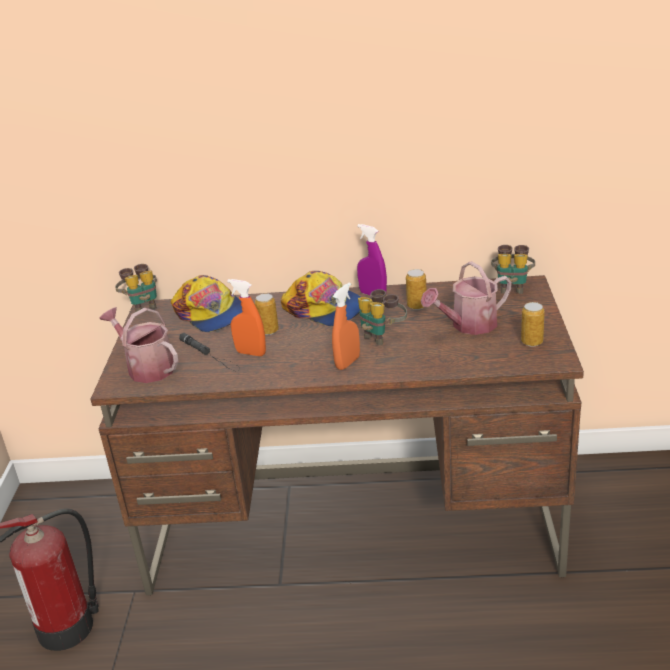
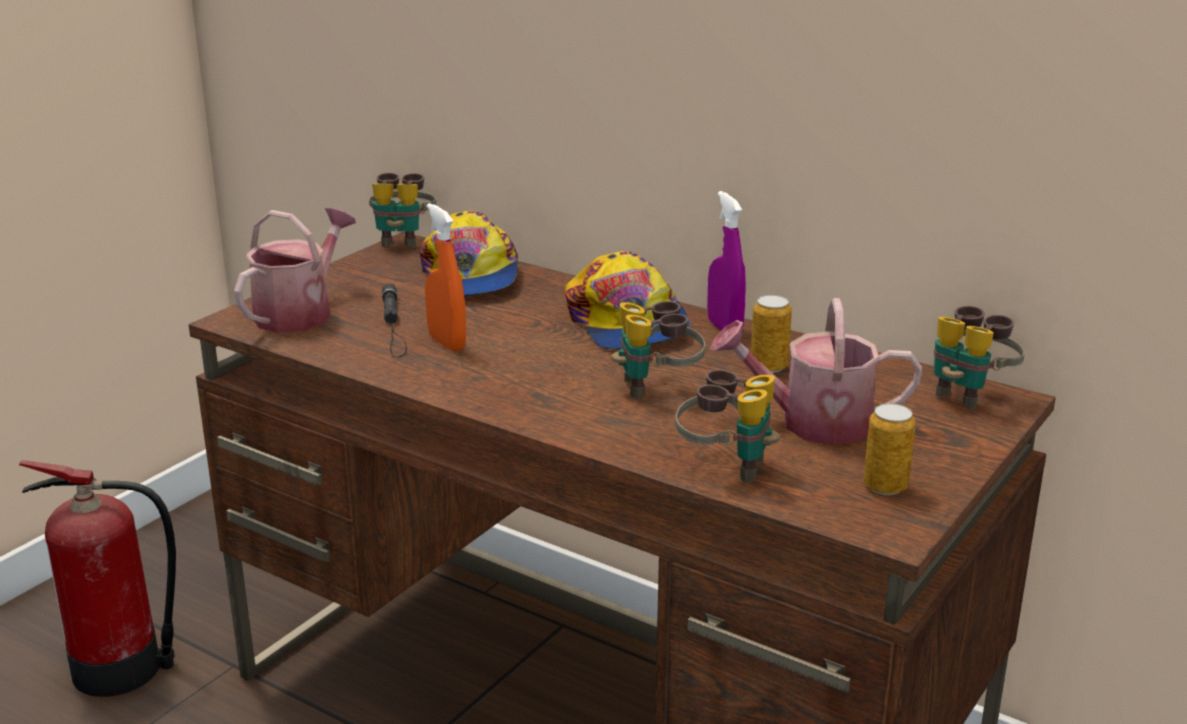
camera: 30 degrees right, 5 degrees down
(147, 367) = (300, 312): watering can -> watering can turned 45 degrees clockwise
(268, 331) = (510, 324): can -> none
(347, 363) = (554, 404): orange spray bottle -> none
(460, 360) = (726, 466): none -> binoculars

